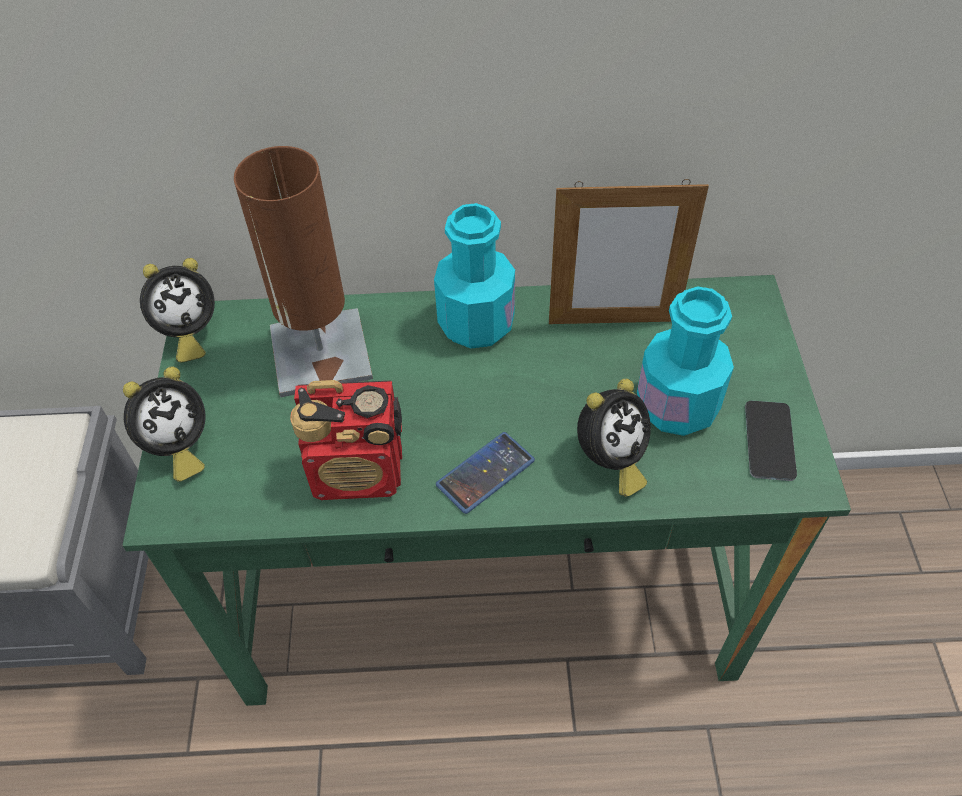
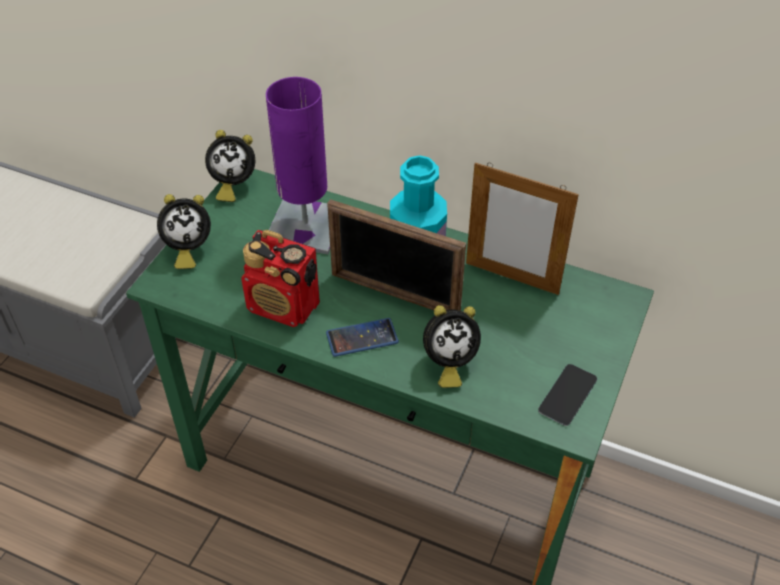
camera: 25 degrees right, 5 degrees down
(320, 353) = (305, 226): brown table lamp -> purple table lamp
(489, 399) = (394, 294): none -> picture frame
(676, 406) = (517, 348): turquoise bottle -> none

